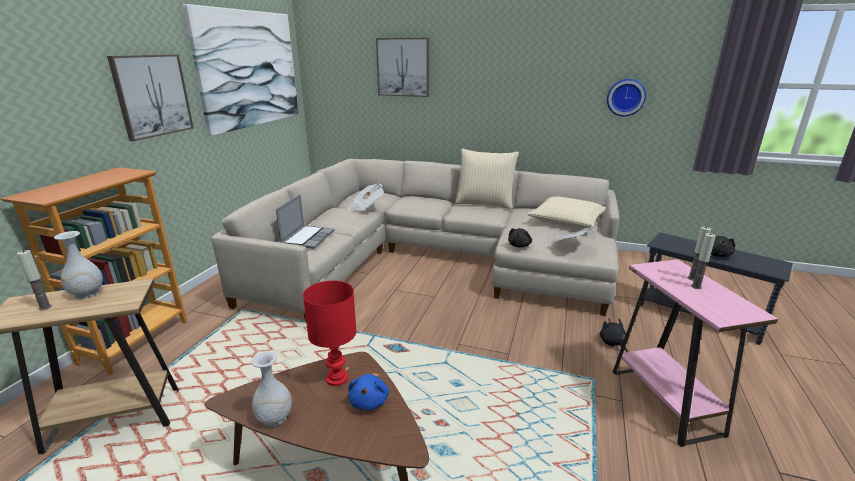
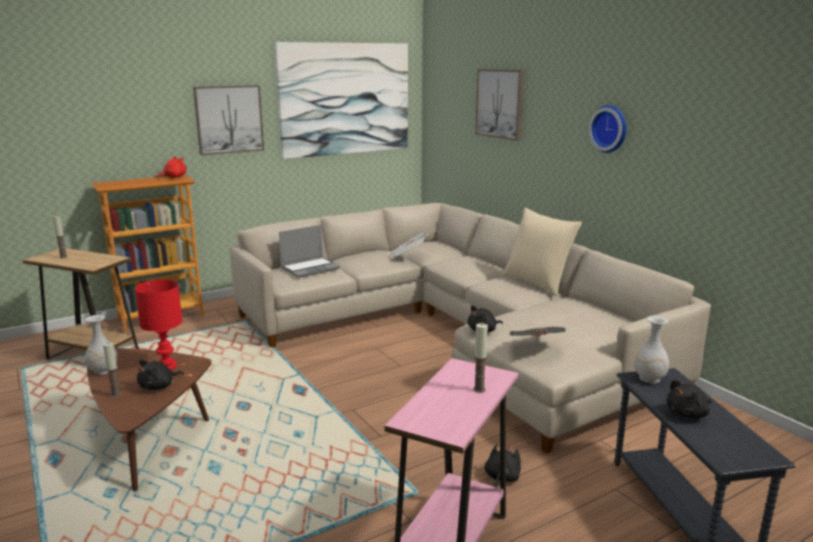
camera: 40 degrees right, 5 degrees down
(86, 293) = (89, 256): white vase -> white vase (649, 378)
(115, 172) = (174, 177): none -> red plush toy
(369, 401) = (159, 386): blue plush toy -> black plush toy
(566, 220) = (591, 323): beige pillow -> none
(625, 97) = (734, 164): wall clock -> wall clock (610, 128)
(696, 286) = (460, 395): candle -> candle (116, 394)

